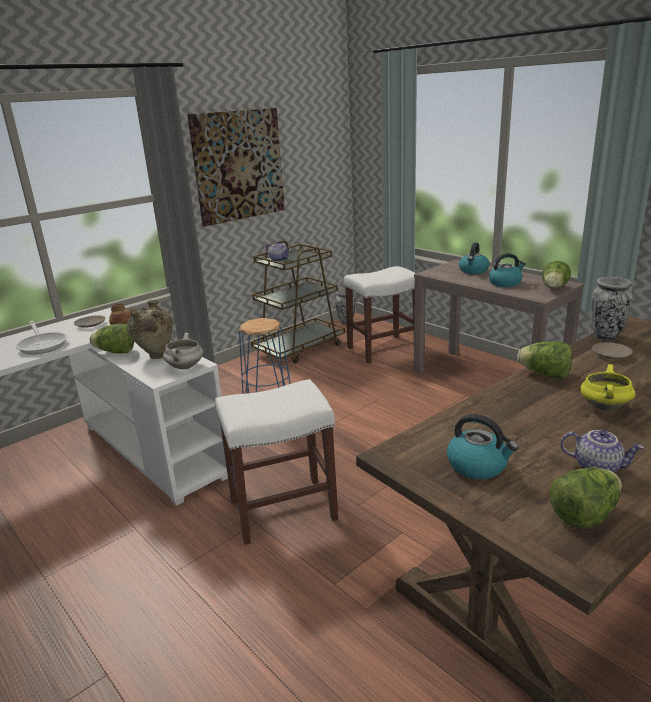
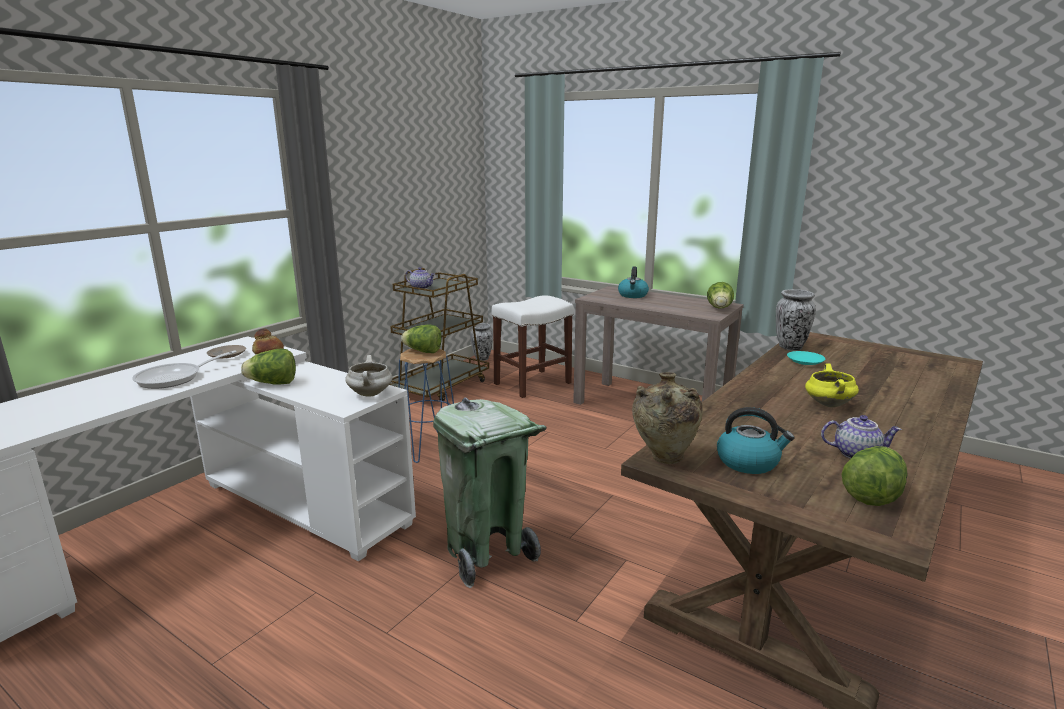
camera: 15 degrees left, 5 degrees down
(43, 344) = (175, 378): frying pan -> frying pan turned 90 degrees clockwise
(156, 356) = (327, 385): beige vase -> beige vase (663, 459)
(238, 166) = (378, 184): picture -> none
(281, 510) = (486, 553): white stool -> green trash can
(505, 283) = (671, 305): kettle -> none
(545, 375) = (757, 381): lettuce -> lettuce (423, 352)
(611, 355) = (805, 362): beige plate -> turquoise plate

